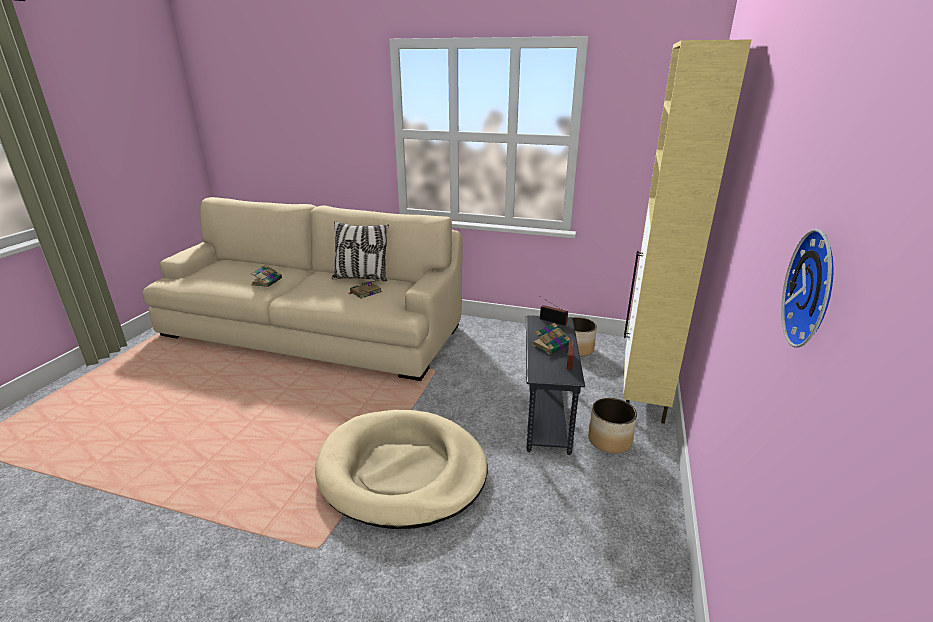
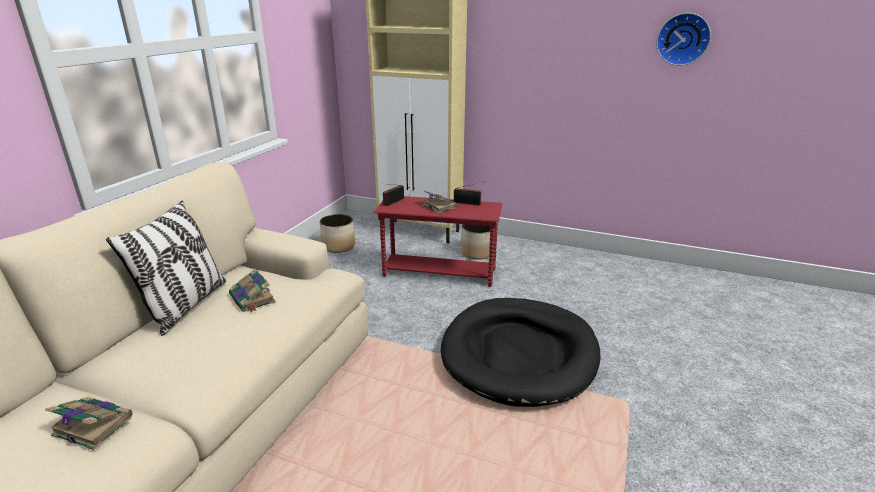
camera: 85 degrees left, 0 degrees up
(402, 471) = (519, 354): beige dog bed -> black dog bed
(547, 413) = (439, 273): grey side table -> red side table

